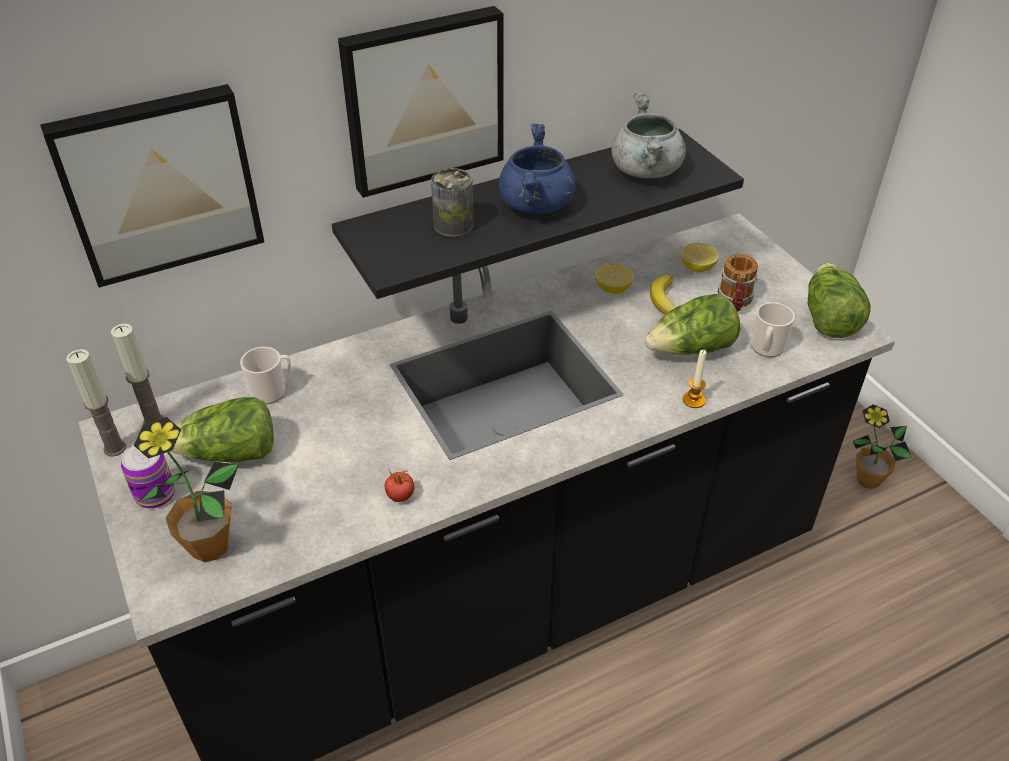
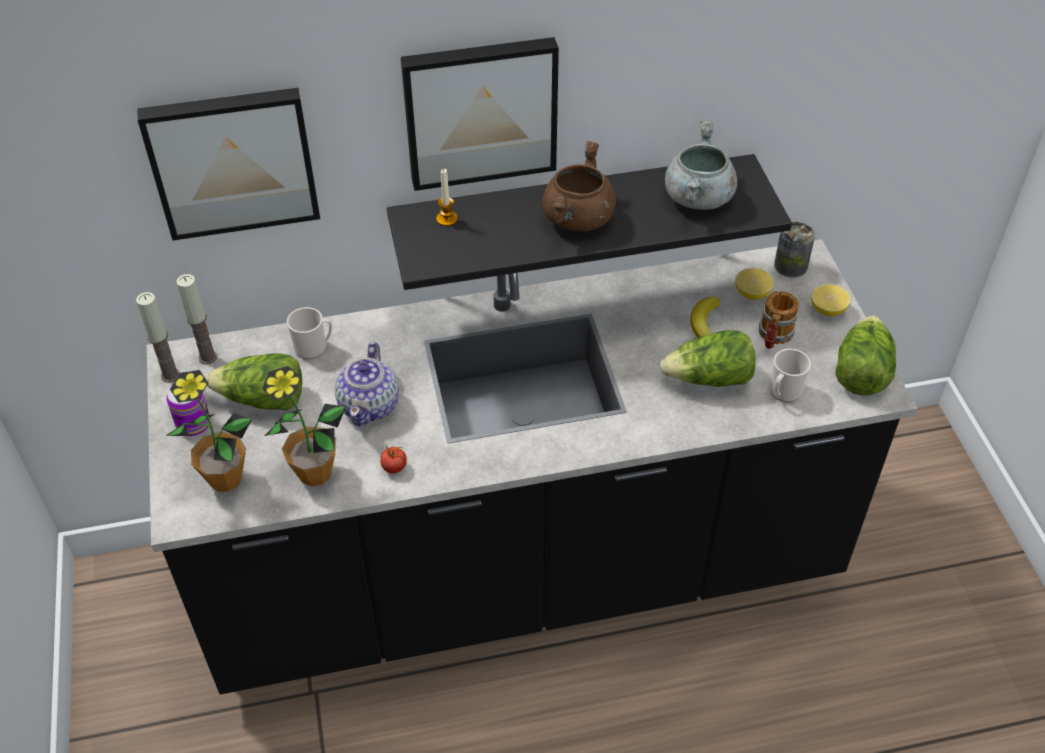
camera: 15 degrees right, 5 degrees up
(352, 437) = (370, 405): none -> teapot
(453, 225) = (494, 227): can -> can (790, 266)
(536, 205) = (578, 219): blue cooking pot -> brown cooking pot
(613, 289) = (659, 302): lemon -> lemon (827, 310)
(694, 400) = (690, 430): candle -> candle (447, 219)
(867, 480) = (937, 532): potted plant -> potted plant (315, 473)

